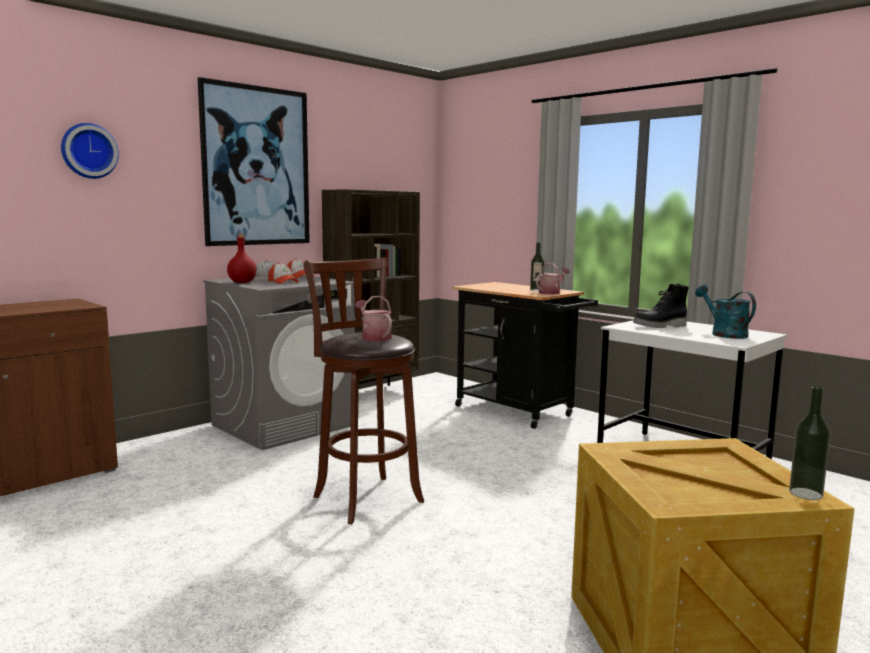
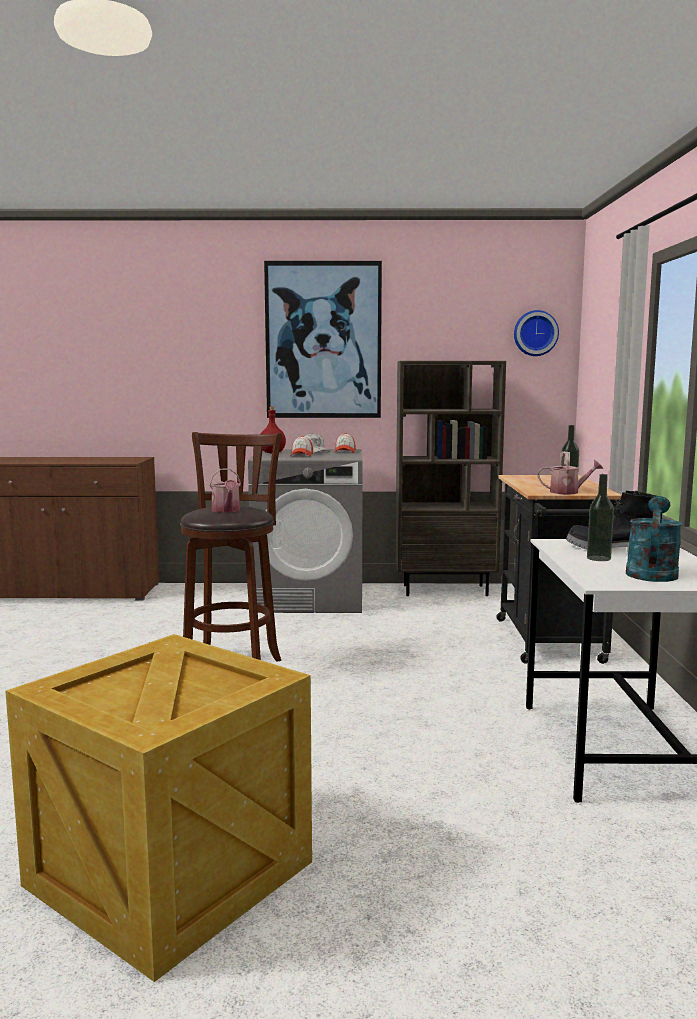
camera: 45 degrees right, 0 degrees up
(88, 151) = (168, 335): wall clock -> wall clock (535, 333)
(374, 337) = (226, 510): watering can -> watering can turned 150 degrees clockwise
(805, 494) = (156, 728): bottle -> bottle (598, 558)

